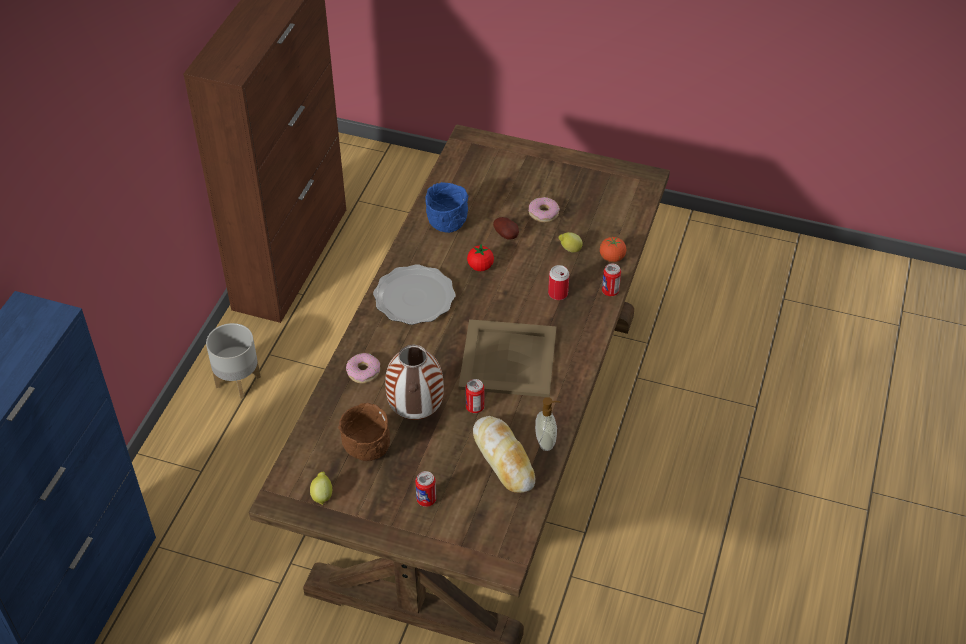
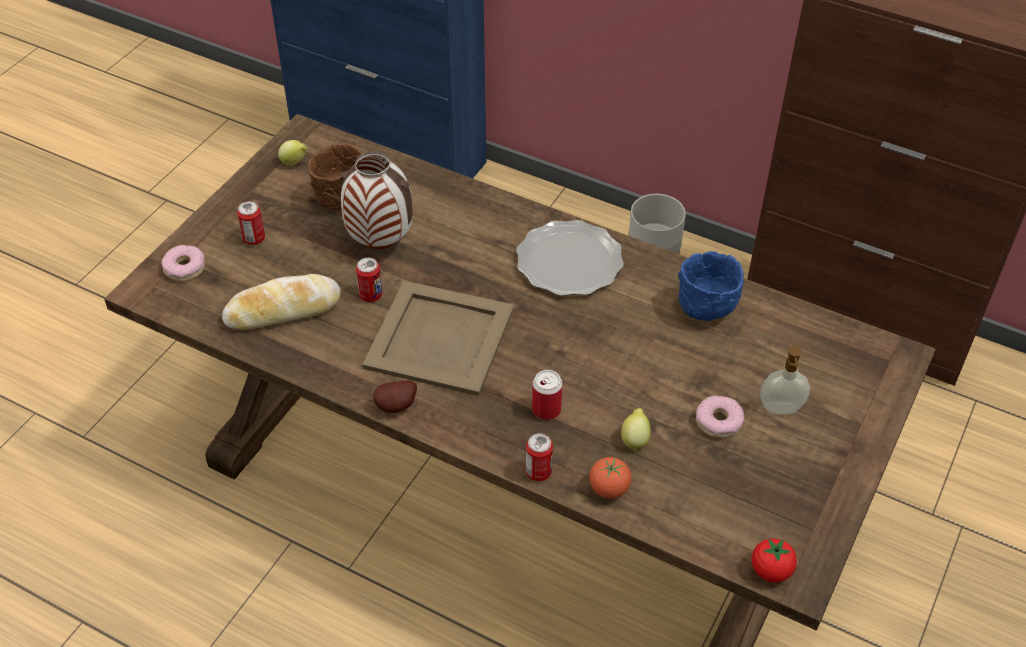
camera: 100 degrees right, 0 degrees up
(363, 372) = (457, 207): donut -> donut (184, 268)
(480, 267) = (615, 333): tomato -> tomato (770, 570)
(507, 235) = (674, 371): potato -> potato (397, 407)
(546, 442) = (292, 353): soap dispenser -> soap dispenser (780, 409)

